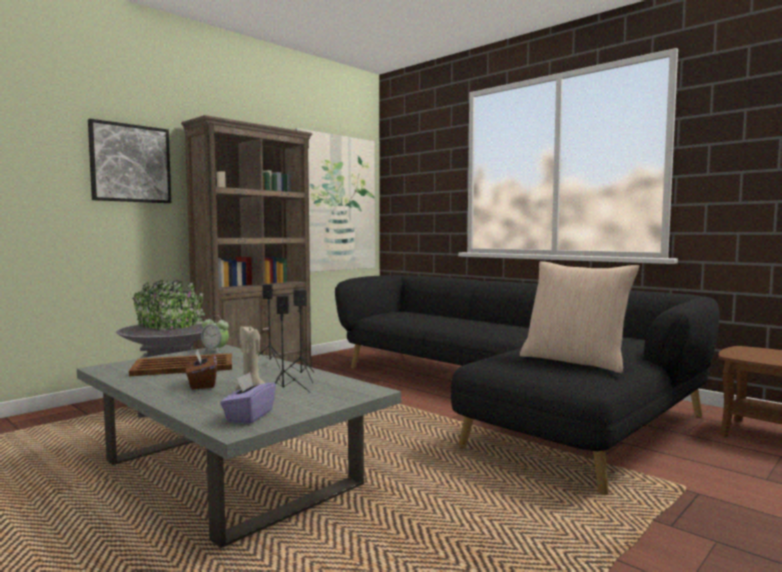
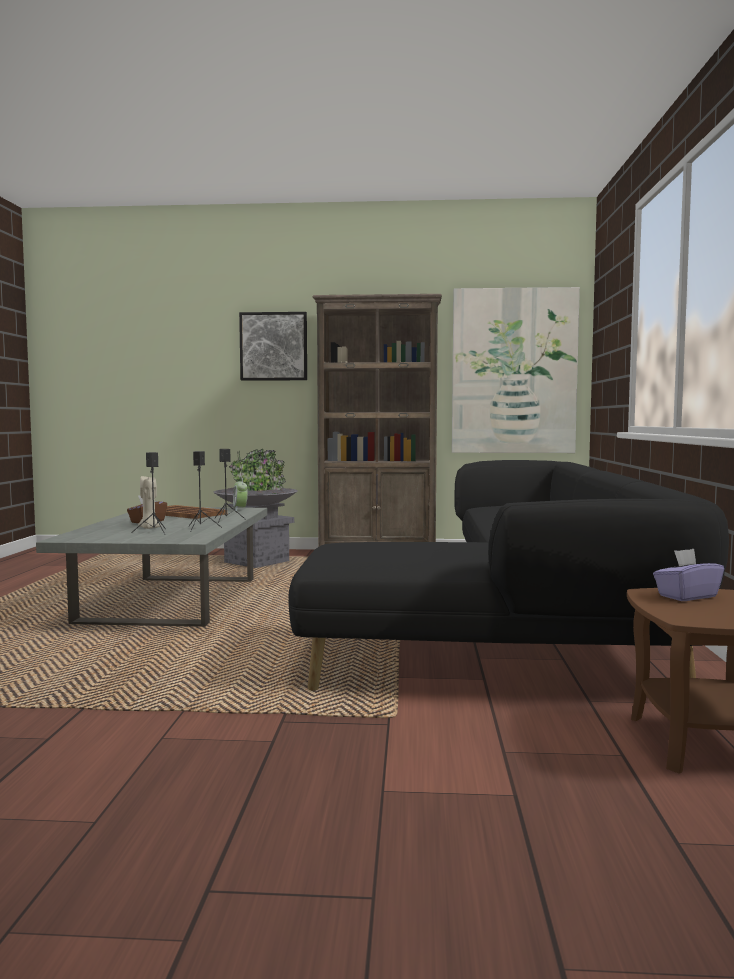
camera: 50 degrees right, 0 degrees up
(249, 416) = (91, 536): purple tissue box -> purple tissue box (686, 596)
(575, 361) = (398, 553): beige pillow -> none

